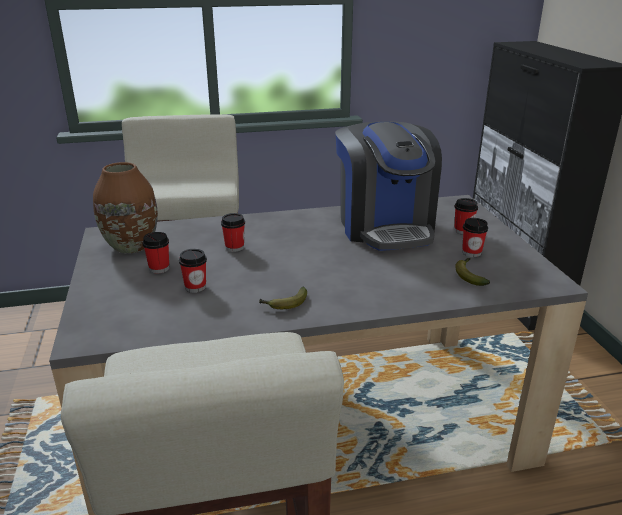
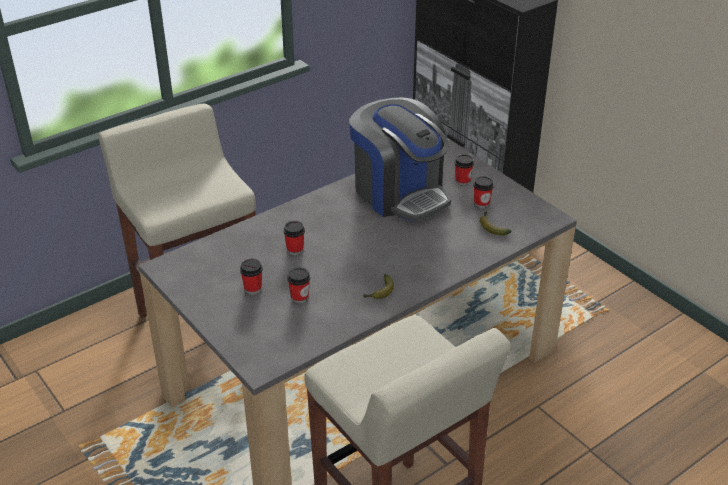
camera: 25 degrees left, 10 degrees up
(130, 246) = (204, 273): brown vase -> none

